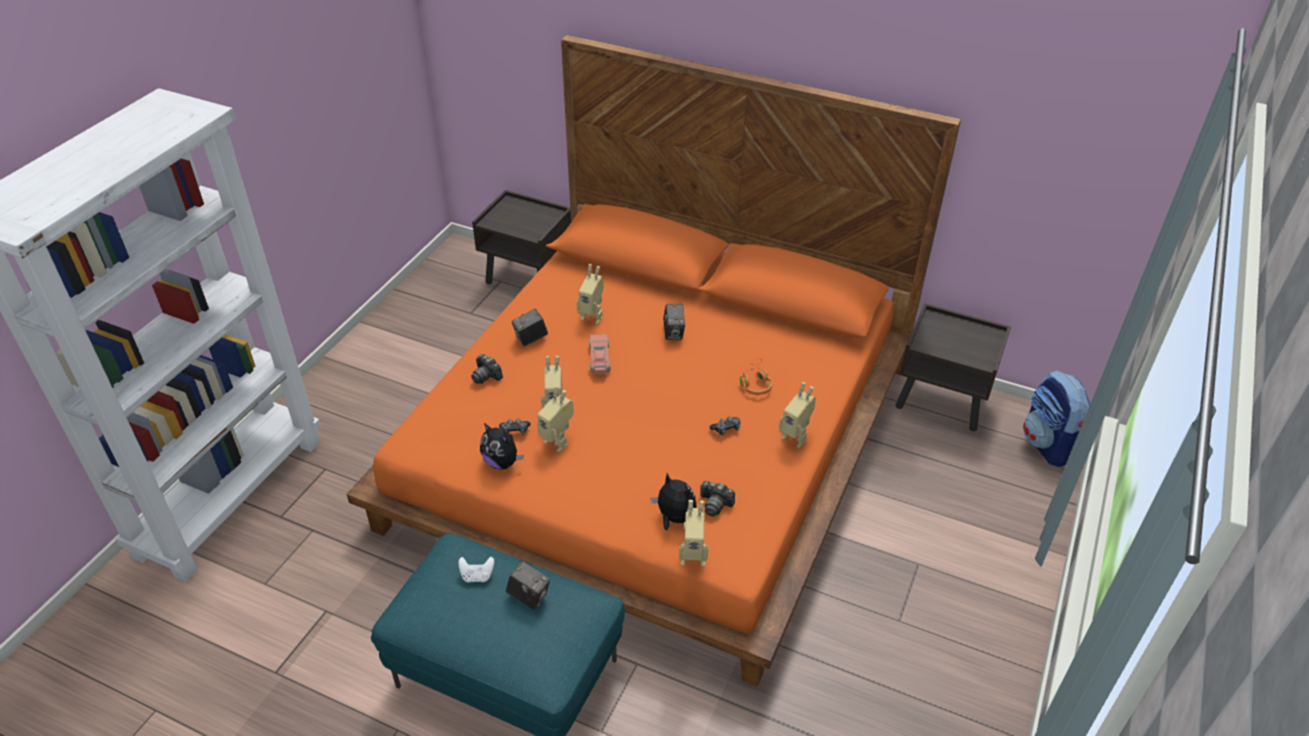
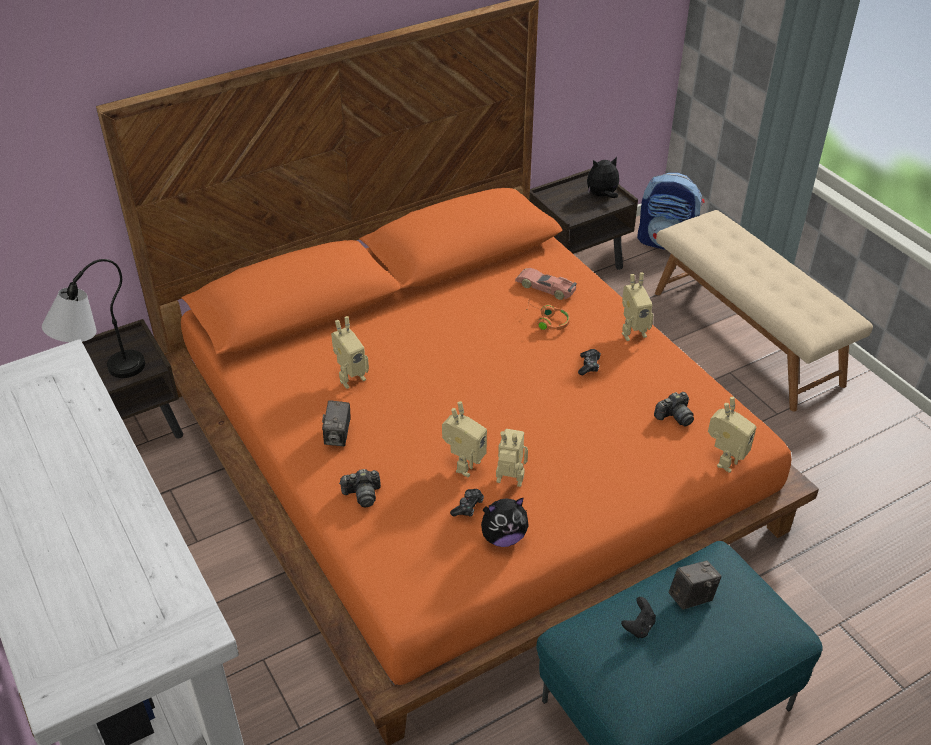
camera: 55 degrees left, 0 degrees up
(477, 576) = (638, 626): white game controller -> black game controller
(508, 222) = (102, 375): none -> table lamp
(558, 441) = (509, 483): toy robot -> toy robot turned 150 degrees counterclockwise
(599, 358) = (419, 400): toy car -> toy car (545, 288)
(673, 333) = (430, 337): camera -> none
(674, 518) = (672, 450): plush toy -> plush toy (602, 196)
(982, 556) = (747, 336): none -> beige bench

